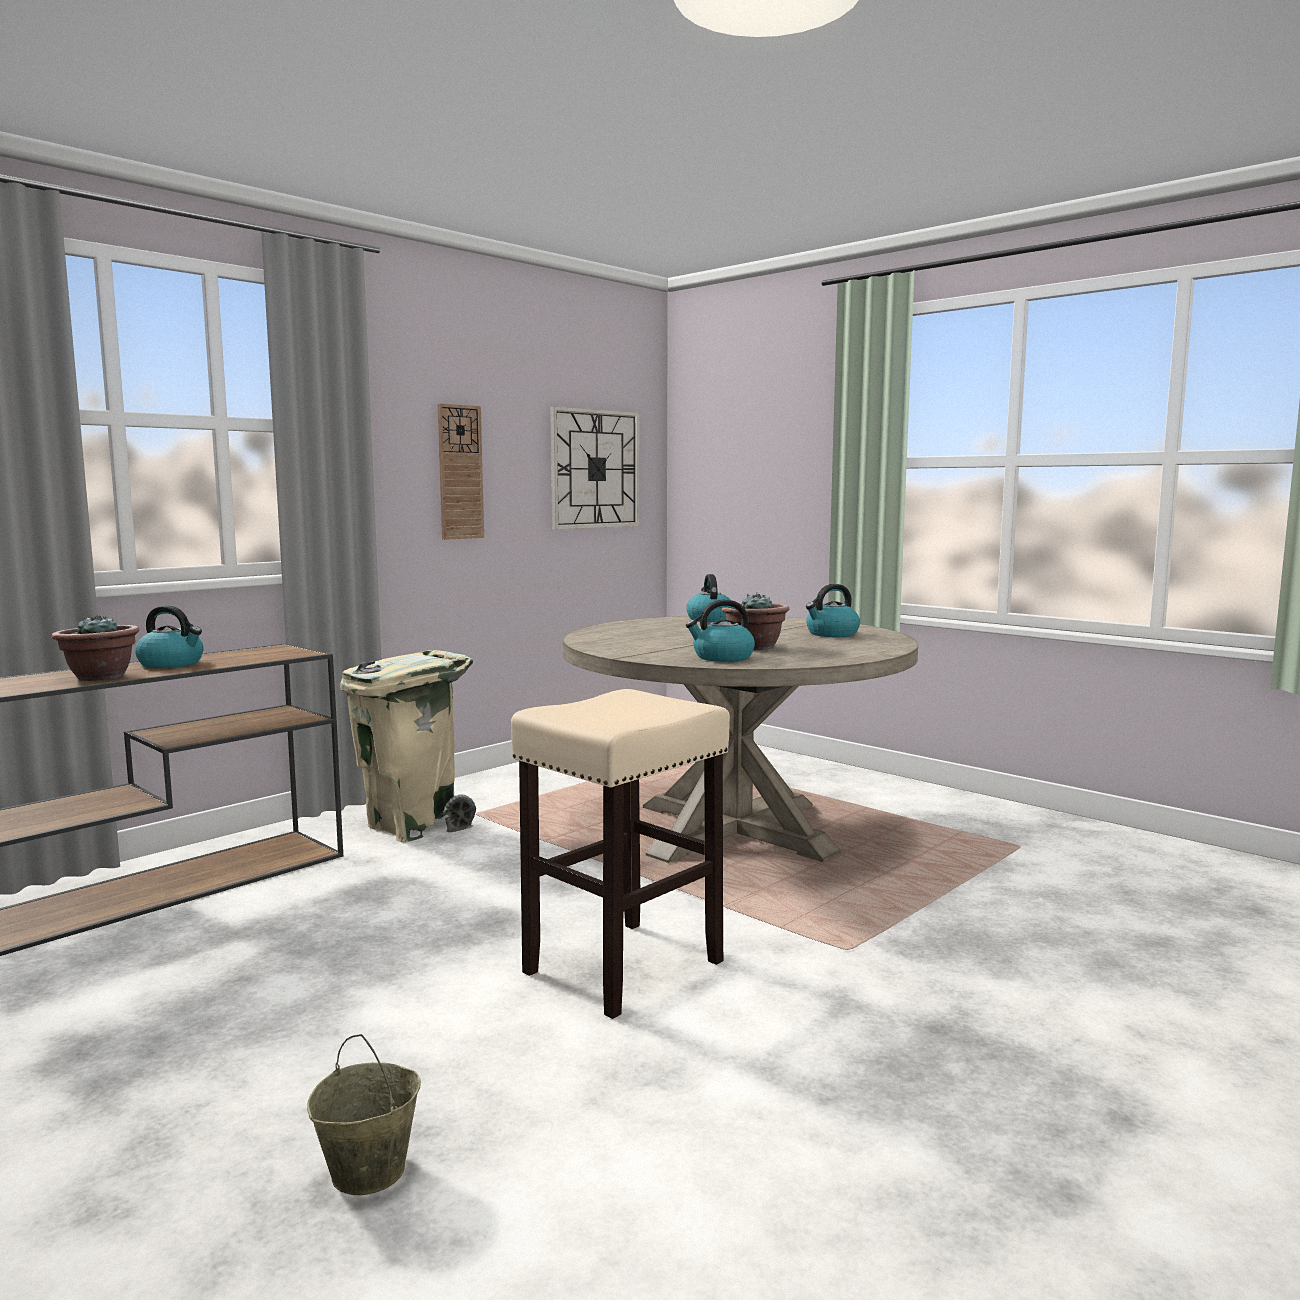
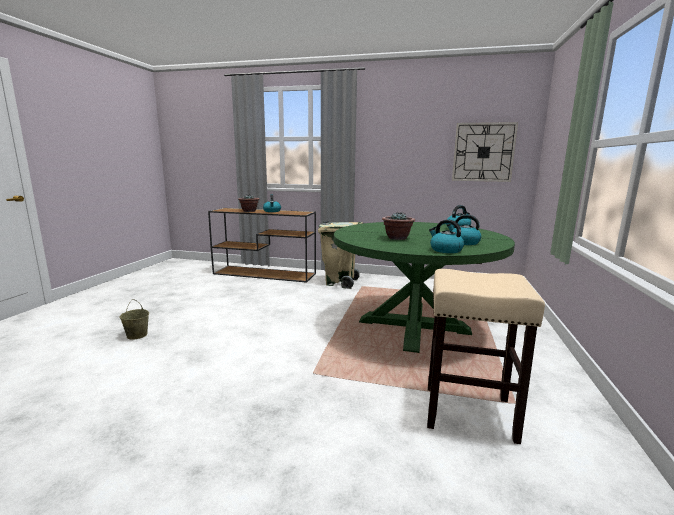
camera: 60 degrees right, 5 degrees up
(460, 472) = (403, 154): wall clock -> none
(622, 968) = (264, 336): beige stool -> beige stool (467, 413)
(722, 657) = (362, 237): kettle -> kettle (445, 250)
(734, 830) = (413, 326): beige dining table -> green dining table

